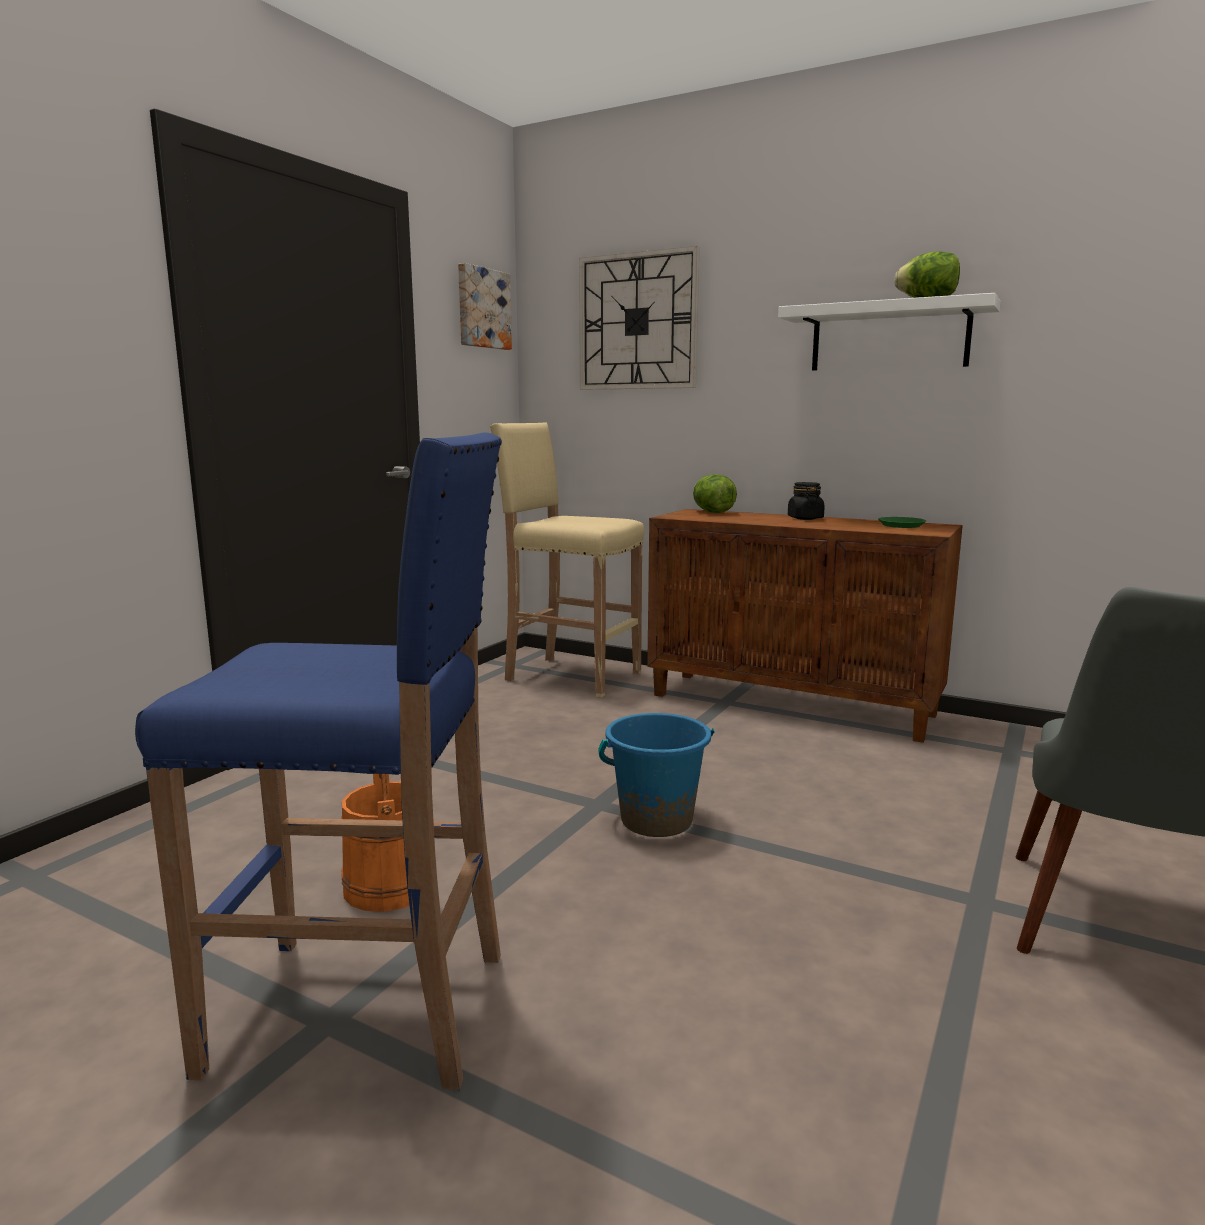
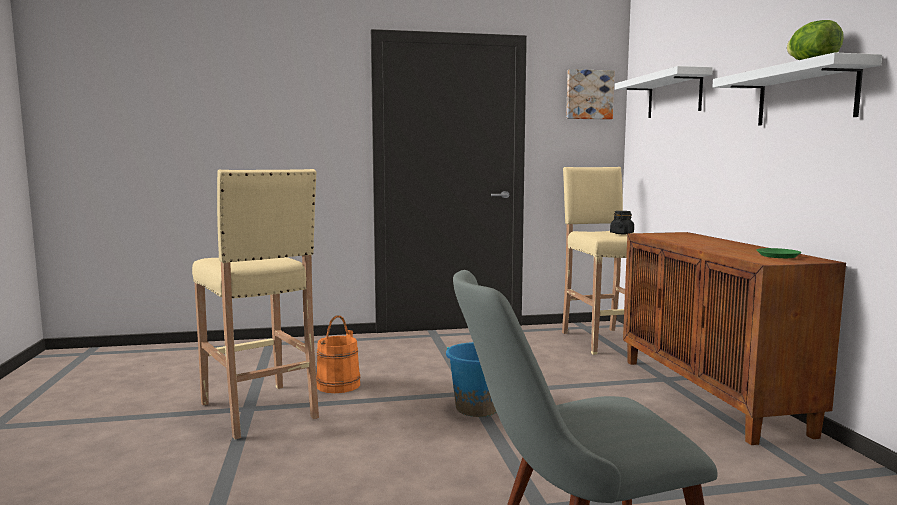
camera: 50 degrees right, 5 degrees down
(367, 1010) = (260, 411): blue stool -> beige stool
(637, 322) = (674, 95): wall clock -> white shelf
(712, 512) = (688, 235): lettuce -> none
(805, 518) = (731, 244): black jar -> black jar (621, 233)

